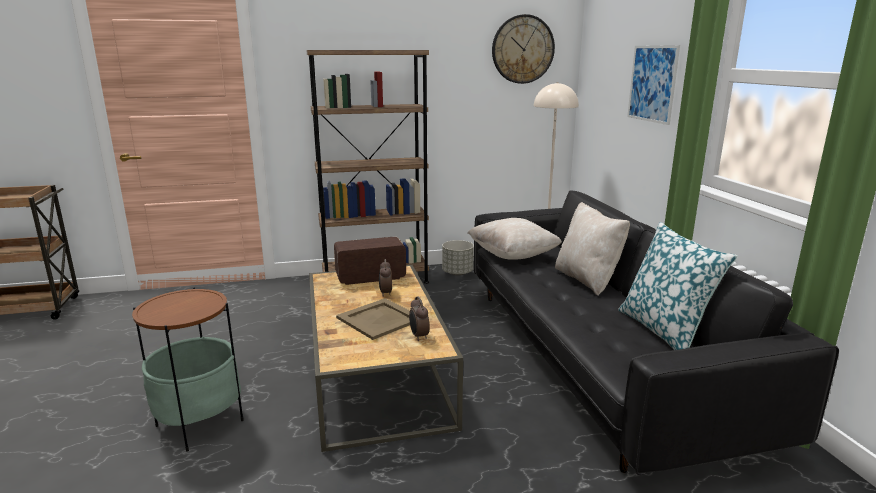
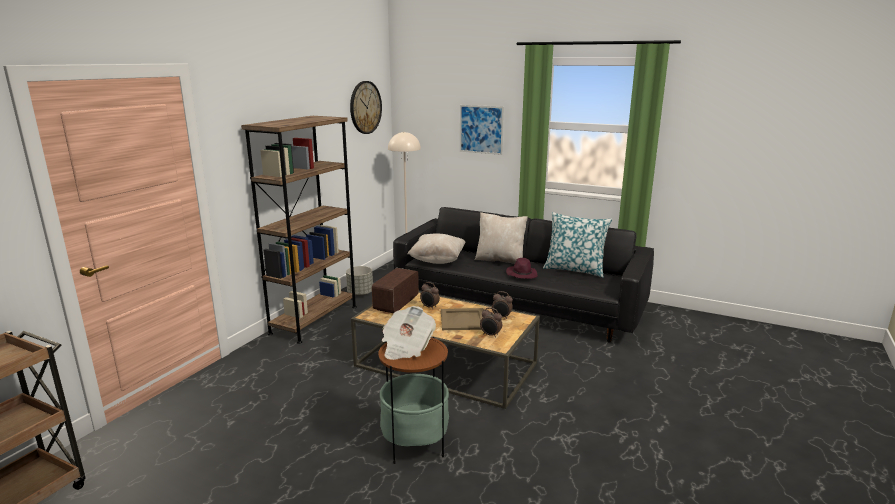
camera: 50 degrees left, 0 degrees up
(188, 300) = (406, 347): none -> newspaper
(358, 347) = (490, 335): none -> alarm clock
(566, 304) = (521, 274): none -> purple hat

